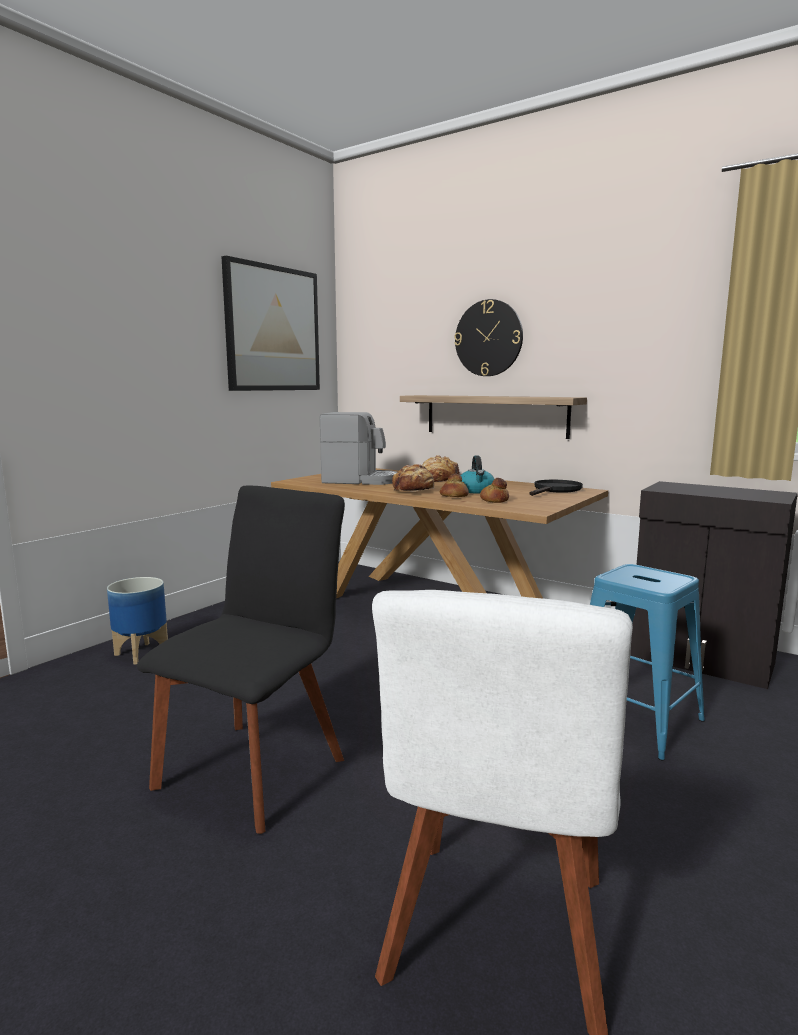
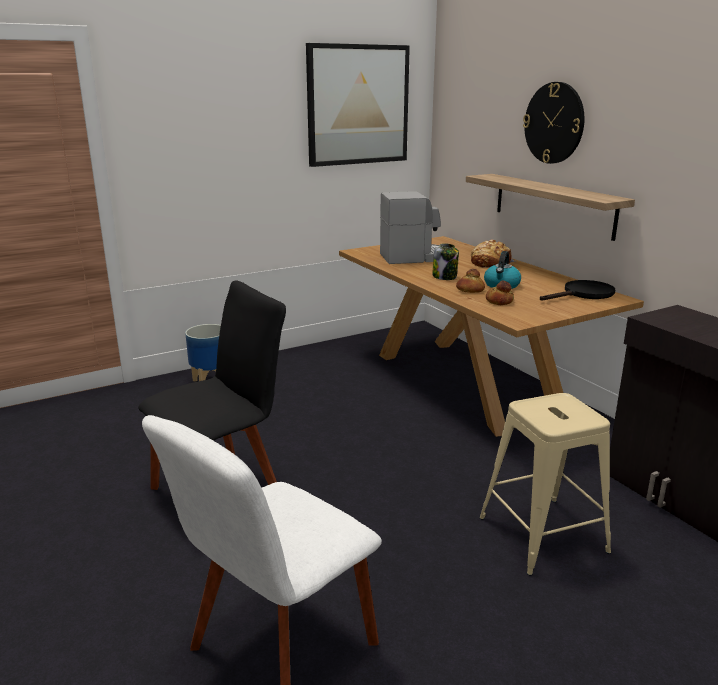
camera: 25 degrees right, 10 degrees up
(360, 481) = (414, 257): coffee machine -> coffee machine turned 45 degrees counterclockwise
(414, 490) = (445, 277): bread -> jar
(633, 720) = (541, 534): blue stool -> beige stool

